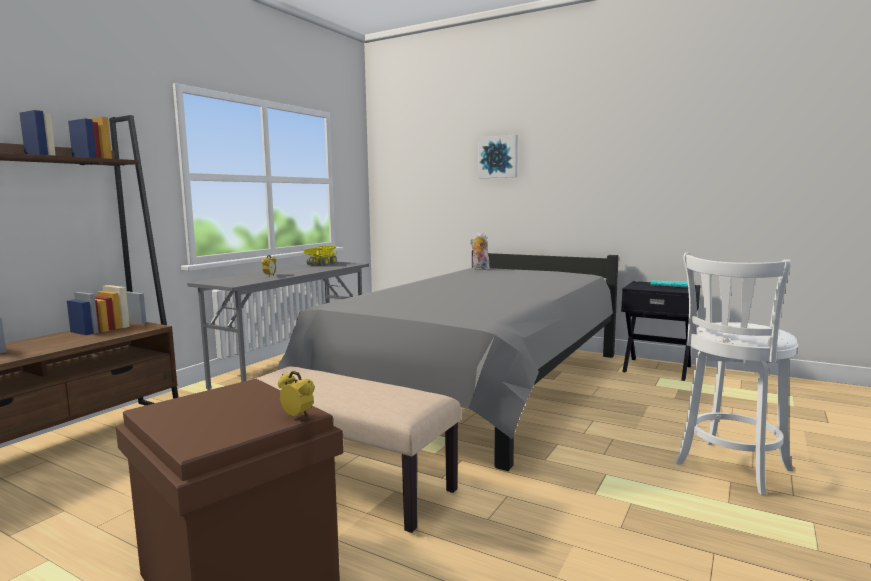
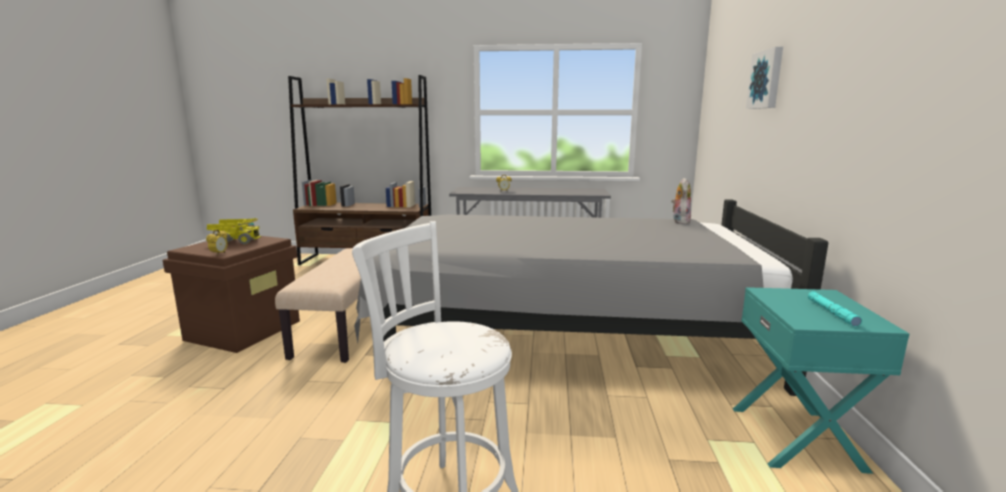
camera: 65 degrees right, 5 degrees up
(321, 264) = (579, 190): toy truck -> toy truck (236, 241)
(657, 368) = (797, 438): black nightstand -> turquoise nightstand

